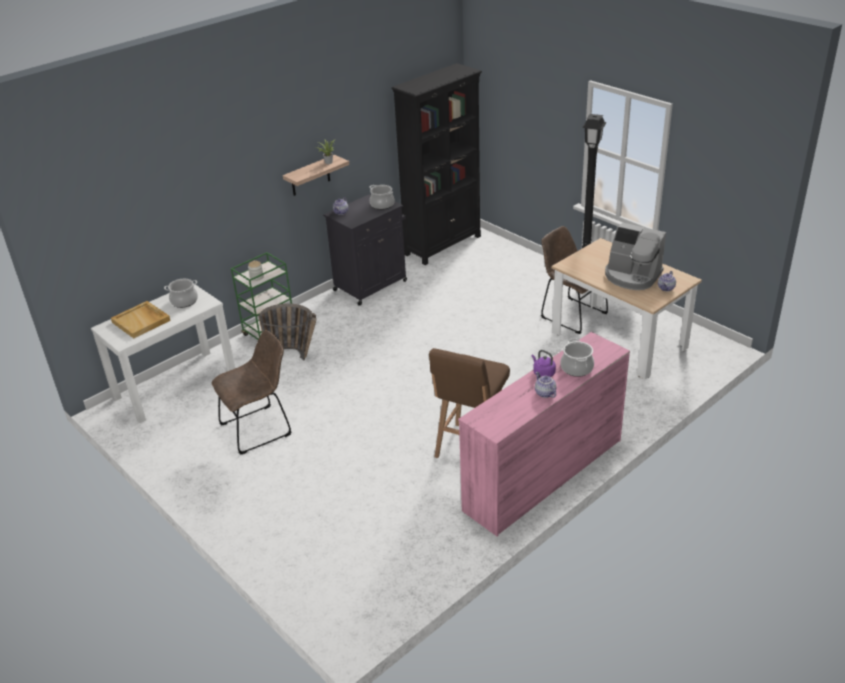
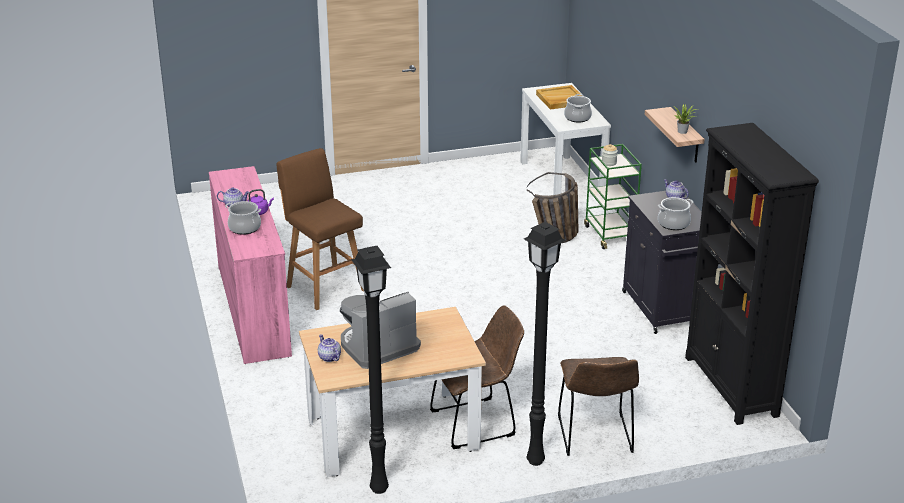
camera: 115 degrees right, 5 degrees down
(259, 428) = (460, 205): brown chair -> brown chair (595, 437)
(673, 327) = (377, 488): none -> black floor lamp

